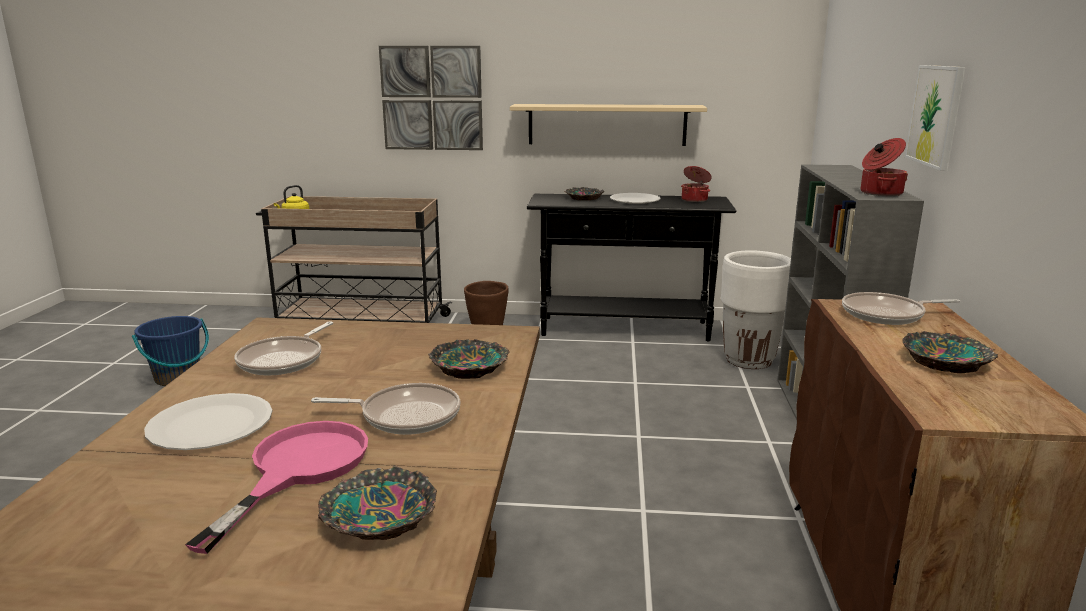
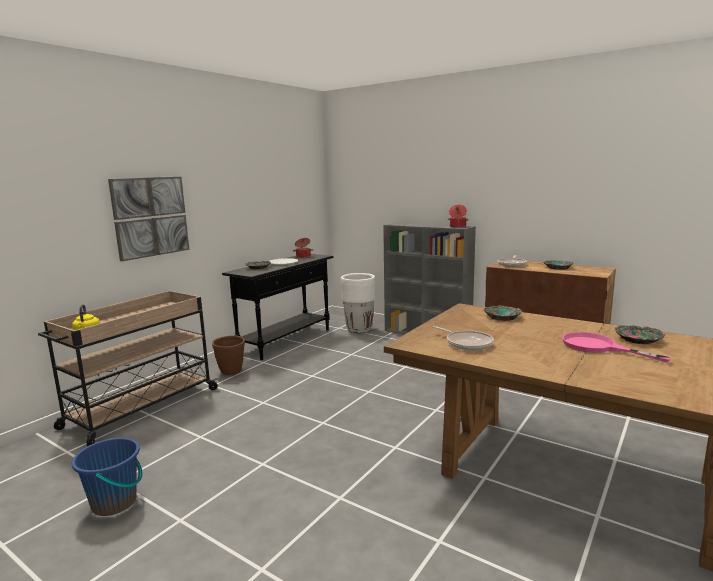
camera: 60 degrees left, 5 degrees down
(210, 425) = (546, 359): white plate -> none
(405, 416) = (551, 329): frying pan -> none
(607, 124) = (251, 222): beige shelf -> none
(935, 115) = (468, 194): picture -> none

